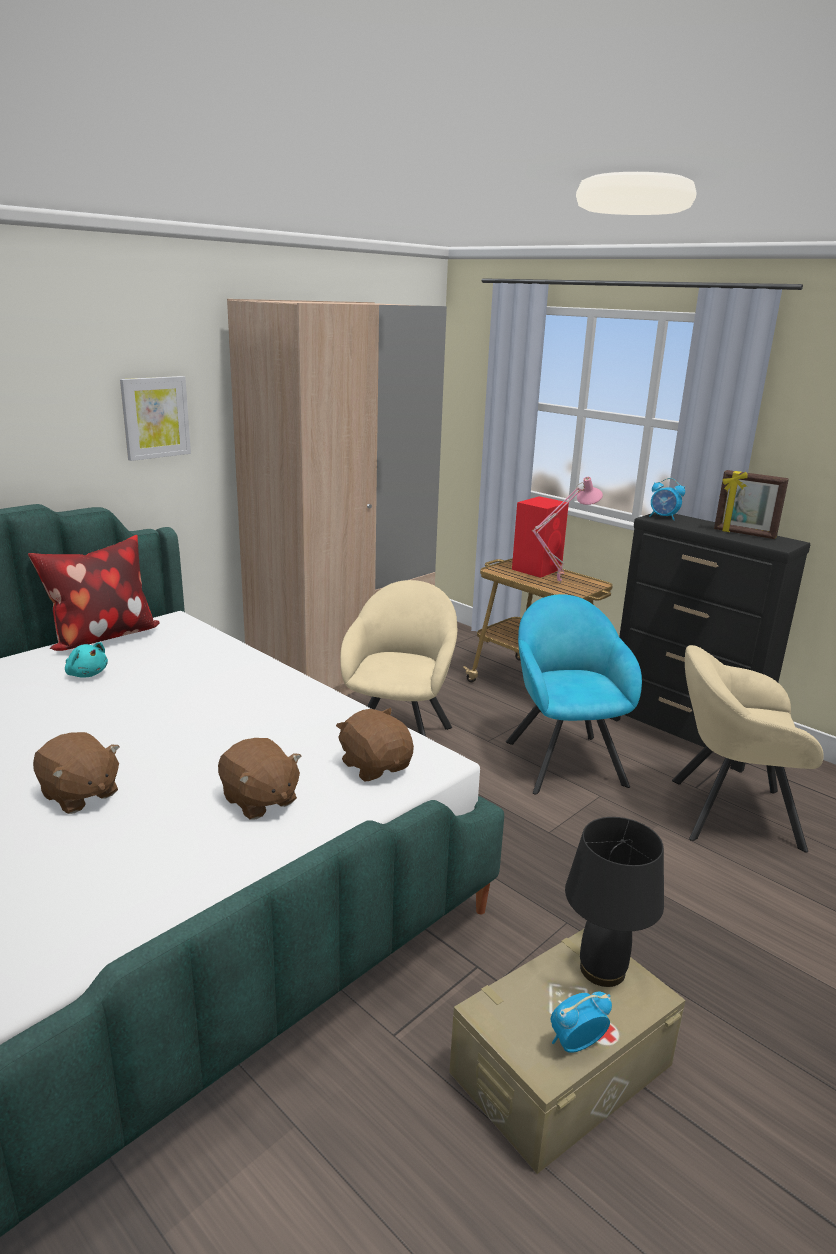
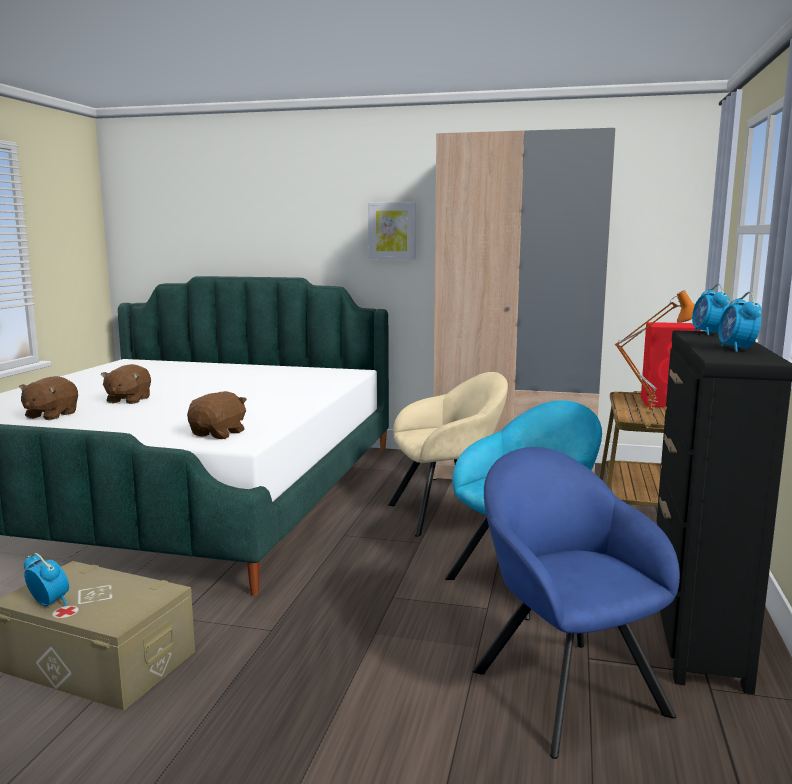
camera: 60 degrees right, 10 degrees down
(86, 674) = (258, 376): turquoise plush toy -> none
(102, 637) = (308, 368): pillow -> none
(259, 800) = (151, 423): brown plush toy -> brown plush toy (50, 415)
(558, 582) = (652, 412): pink table lamp -> orange table lamp
(601, 970) = (135, 599): black table lamp -> none
(727, 812) = (562, 686): beige armchair -> blue armchair
(744, 534) = (736, 349): picture frame -> alarm clock

